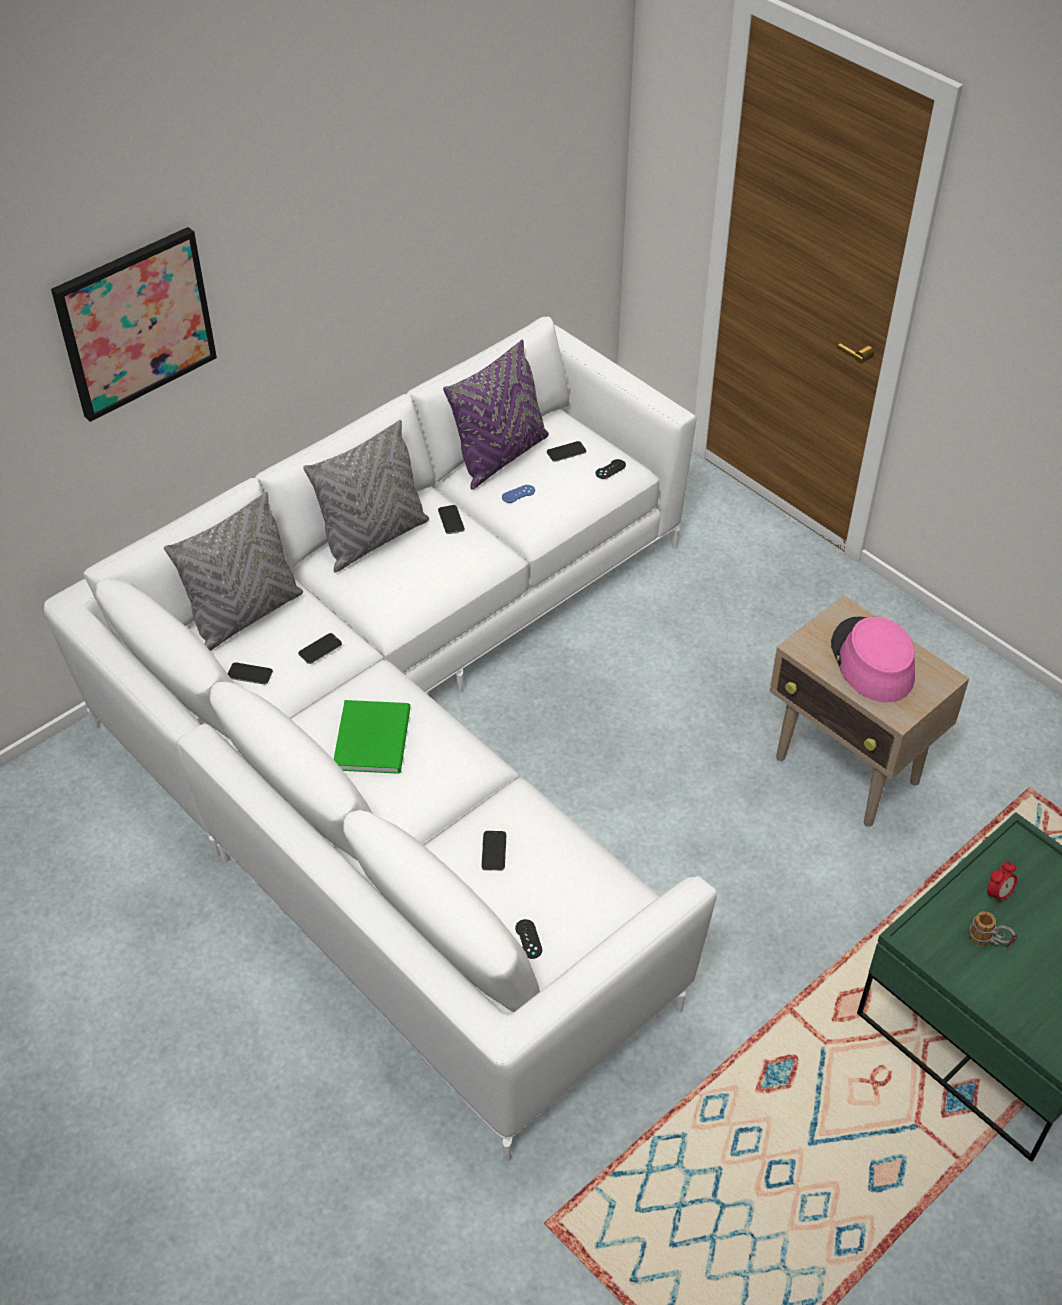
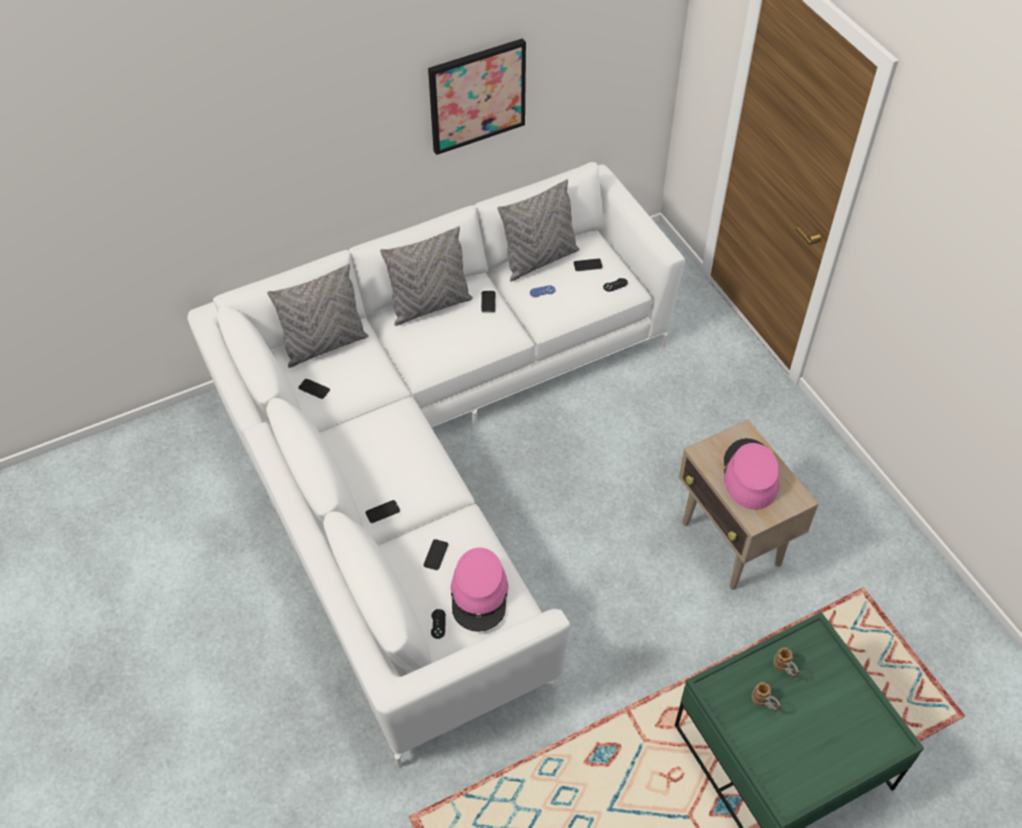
camera: 15 degrees right, 5 degrees up
(135, 323) = (268, 134): picture -> picture (477, 95)
(320, 649) = (367, 381): phone -> phone (382, 512)
(375, 737) = (383, 453): green book -> none
(500, 456) = (539, 260): purple pillow -> grey pillow
(571, 888) = (479, 594): none -> pink hat
(998, 894) = (785, 670): alarm clock -> mug

